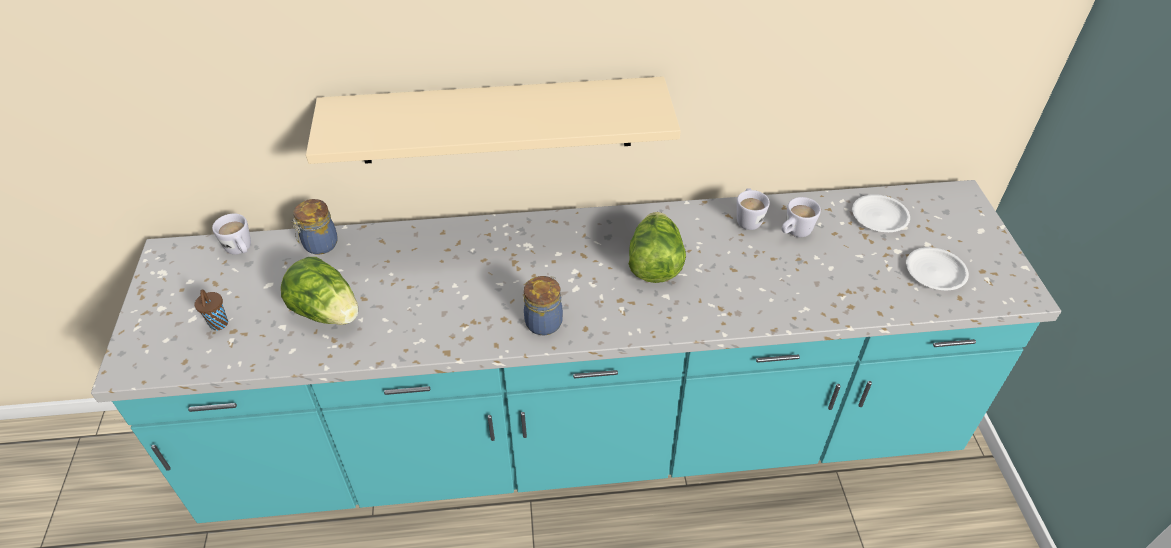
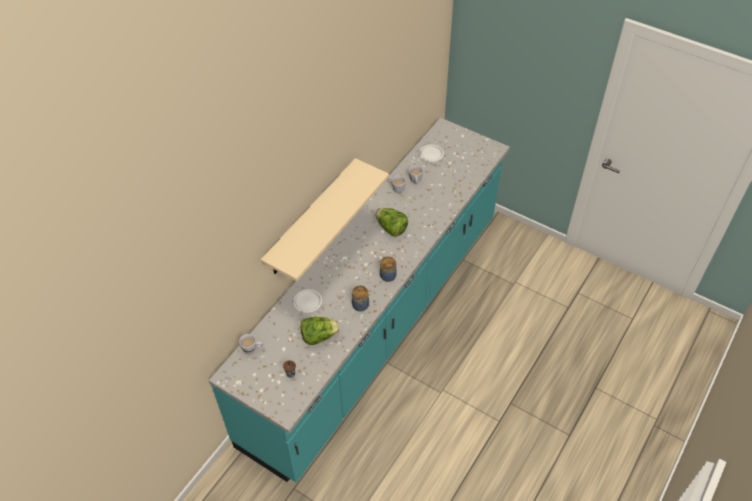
camera: 50 degrees left, 5 degrees up
(319, 245) = (276, 321): jar -> jar (360, 306)
(935, 272) = (467, 161): white plate -> white plate (308, 302)

